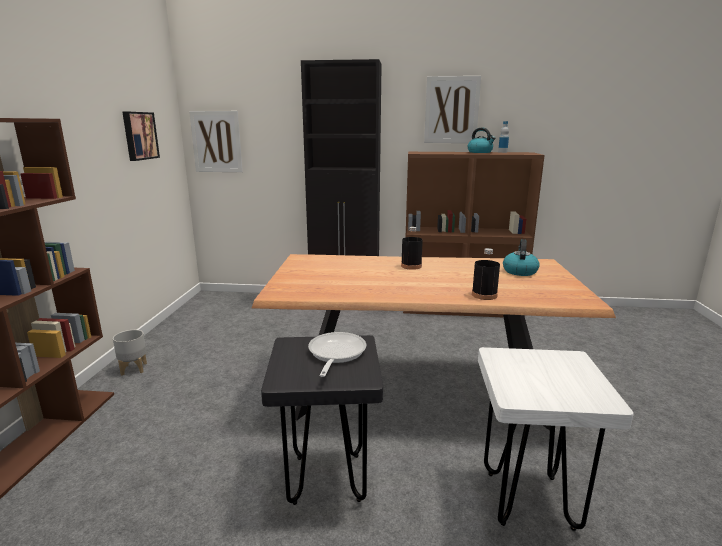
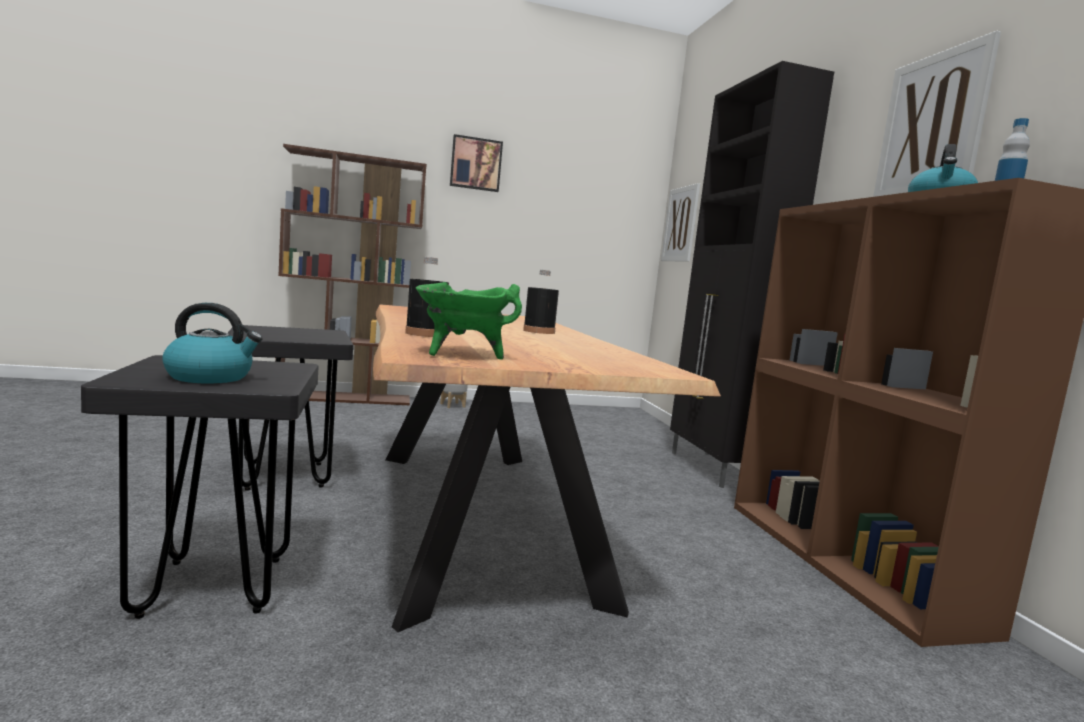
camera: 70 degrees right, 10 degrees down
(139, 136) = (578, 206): picture -> picture (475, 164)
(335, 354) = (303, 335): frying pan -> none
(519, 271) = (575, 355): kettle -> kettle (210, 377)
(528, 500) = (214, 585): white stool -> black stool
(560, 292) = (461, 354): none -> green cooking pot

